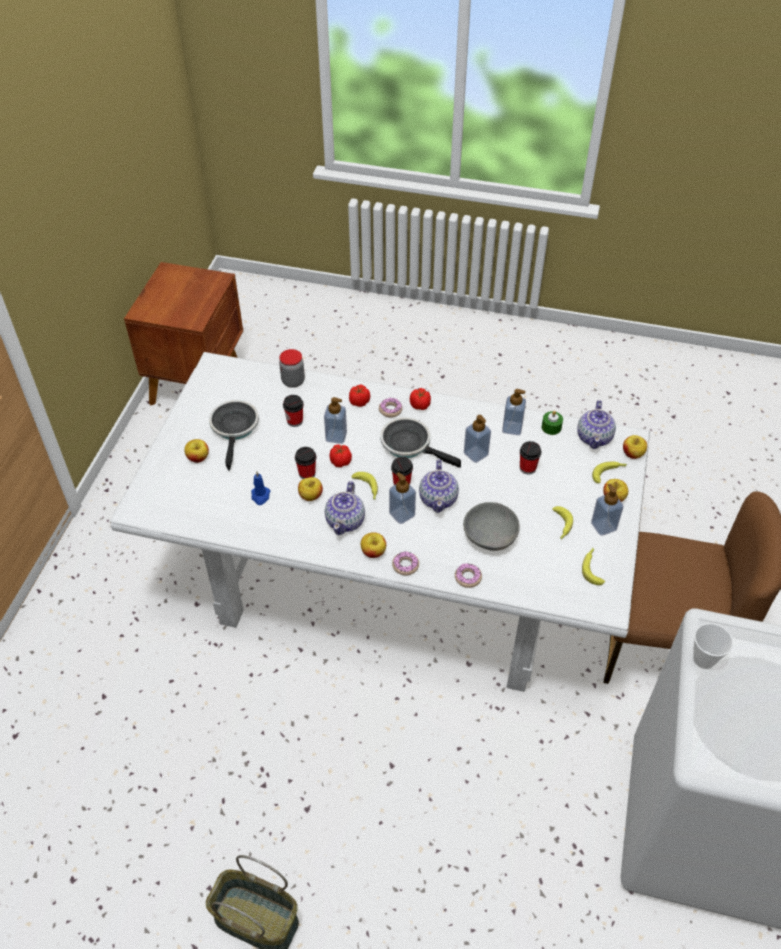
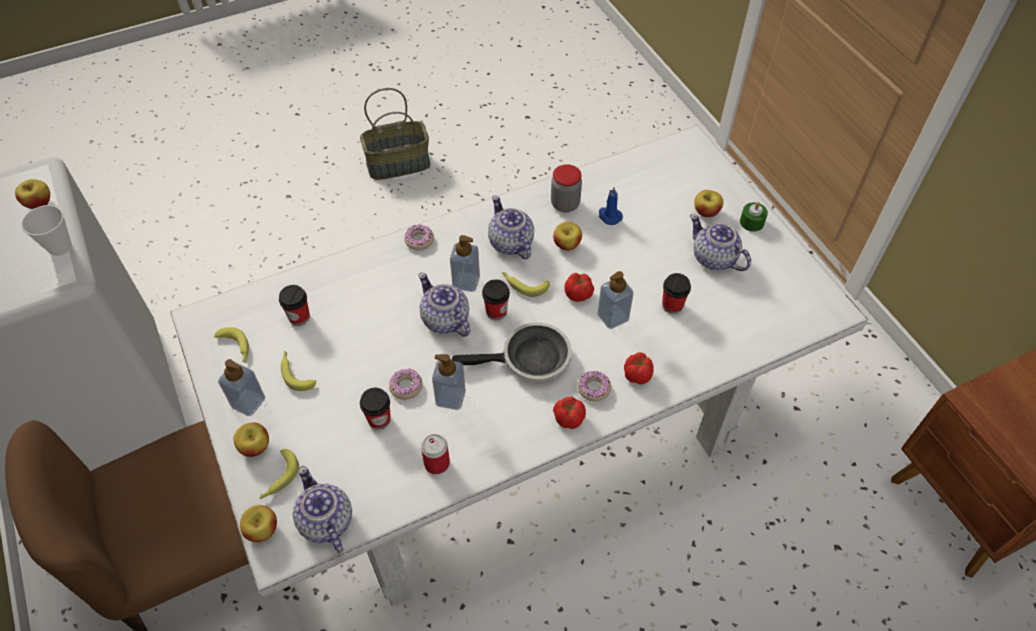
camera: 140 degrees right, 5 degrees up
(235, 429) = (714, 259): frying pan -> teapot
(293, 381) = (733, 350): jar -> jar (565, 204)
(307, 473) = (595, 262): cup -> cup (299, 317)
(373, 552) = (458, 233): apple -> apple (39, 203)
(468, 577) = (353, 264): donut -> donut (406, 387)
(489, 536) = (363, 314): grey bowl -> none
(512, 428) = (437, 463): soap dispenser -> can
(551, 427) = (390, 499): green candle -> green candle (751, 222)

